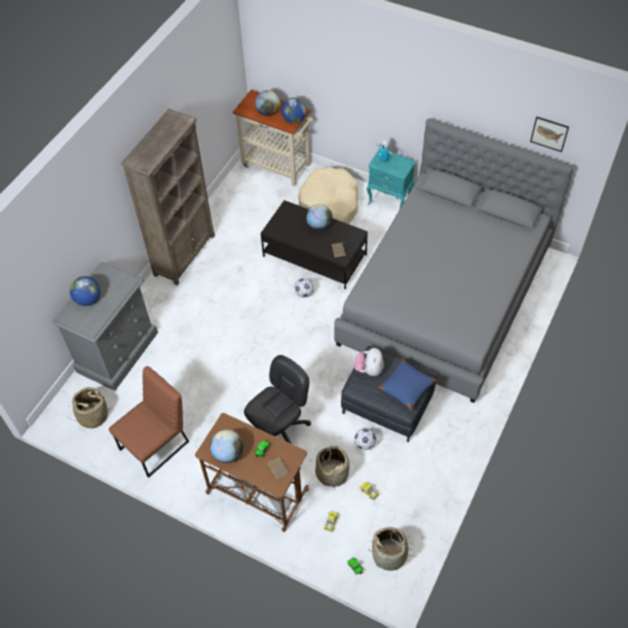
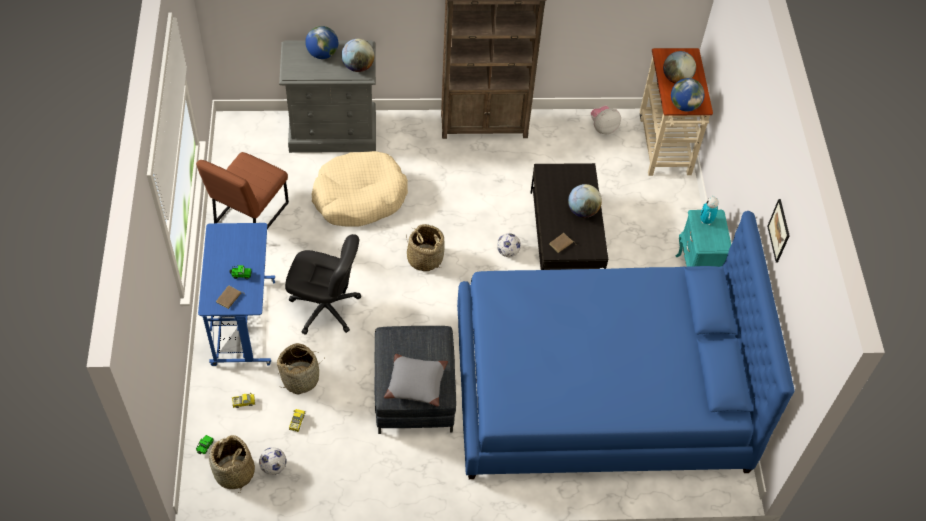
camera: 55 degrees right, 0 degrees up
(93, 416) = (252, 150): basket -> basket (425, 258)
(156, 444) = (249, 214): brown chair -> brown chair turned 105 degrees clockwise
(228, 453) = (223, 249): globe -> globe (358, 66)
(257, 491) = (244, 322): brown desk -> blue desk
(329, 206) = (645, 220): beige dog bed -> beige dog bed (359, 197)
(364, 444) = (352, 393): football -> football (273, 467)
(369, 369) = (417, 339): plush toy -> plush toy (603, 128)
(406, 387) = (416, 383): blue pillow -> grey pillow
(445, 295) = (599, 389): grey bed -> blue bed
(549, 133) = (800, 333): picture -> picture (779, 230)

